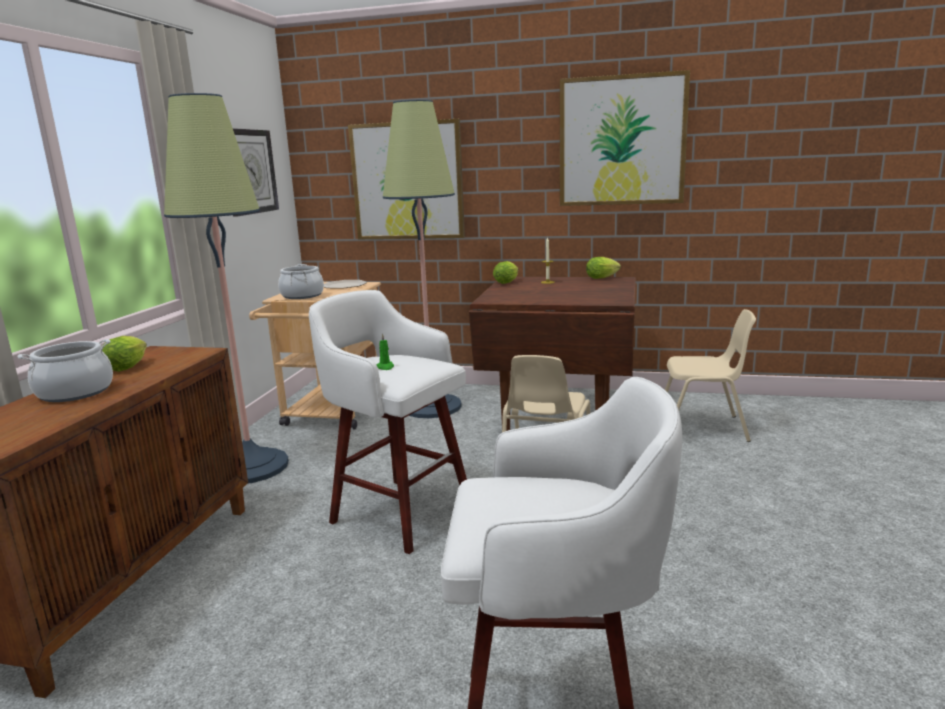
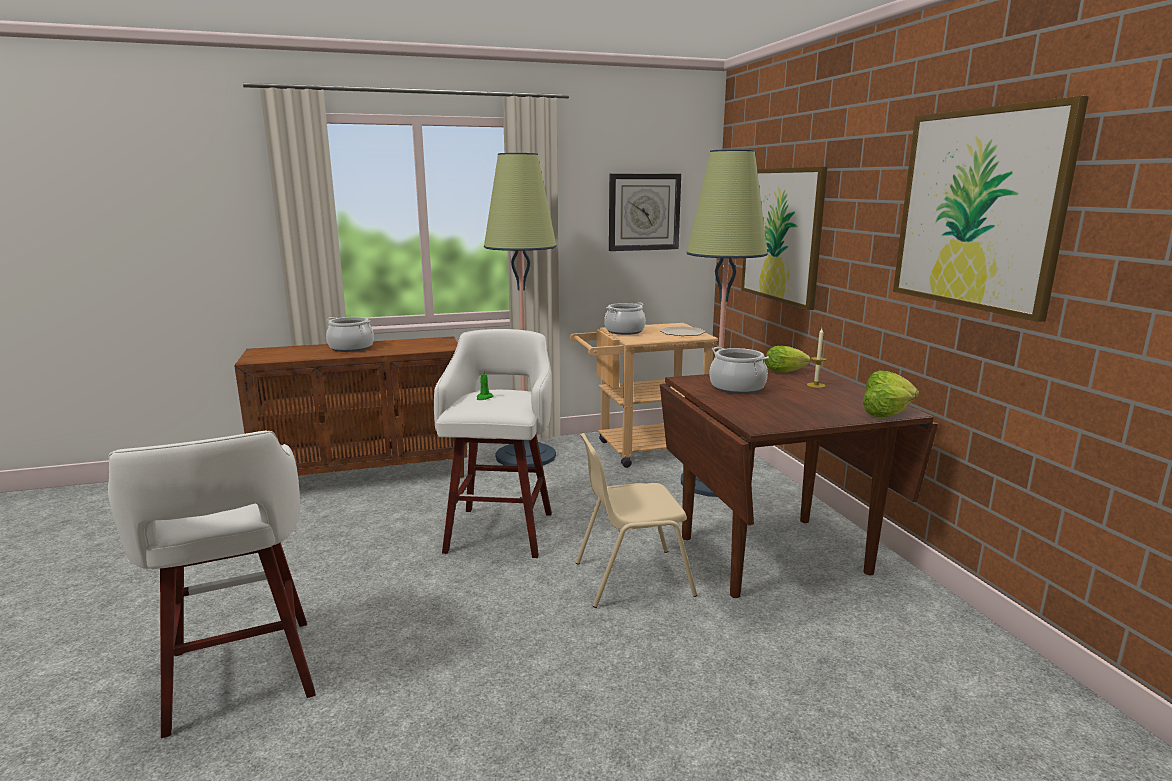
camera: 60 degrees right, 0 degrees up
(129, 367) = (404, 344): lettuce -> lettuce (887, 415)
(527, 294) = (737, 387): none -> cooking pot
(702, 428) = (884, 666): beige chair -> none

